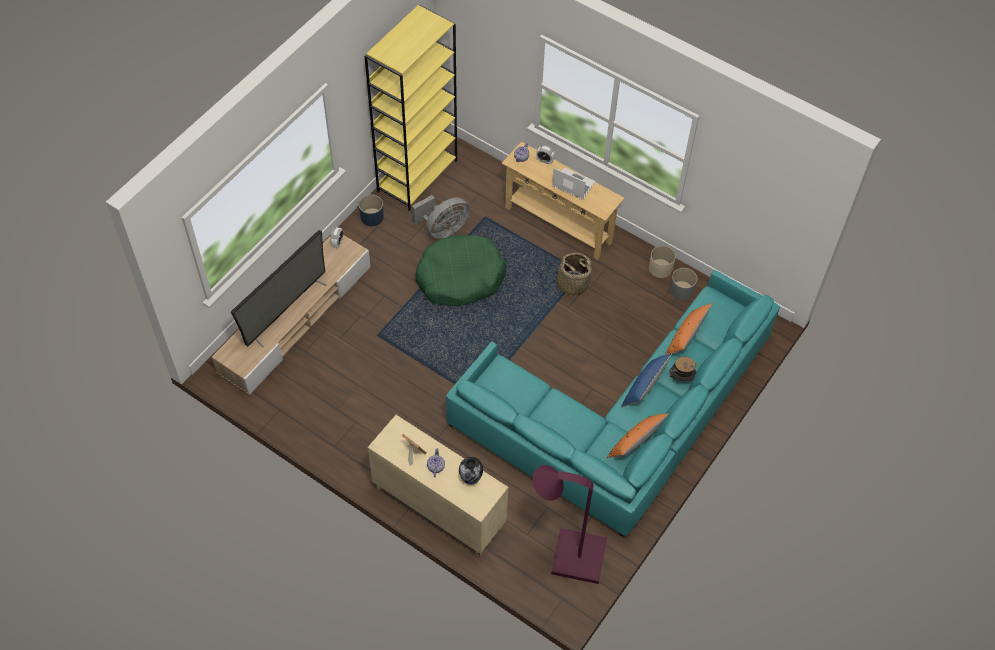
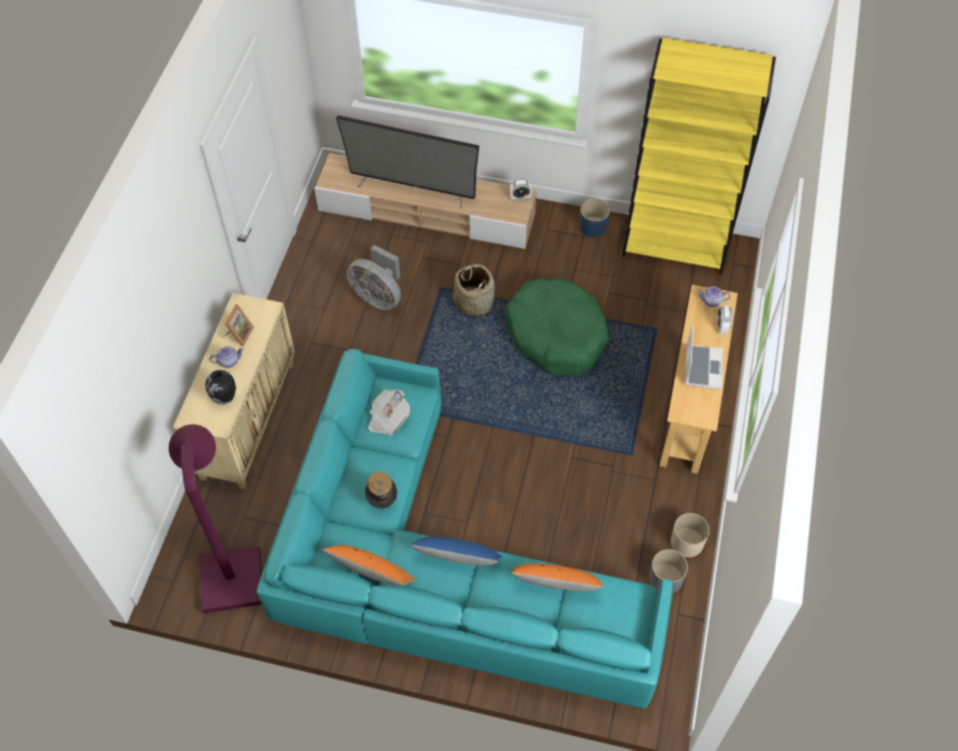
camera: 70 degrees right, 0 degrees up
(443, 229) = (614, 296): grey fan -> grey fan (378, 296)
(512, 392) = (388, 419): none -> newspaper
(572, 283) = (609, 450): basket -> basket (474, 302)
(681, 379) = (489, 598): hat -> hat (382, 500)

